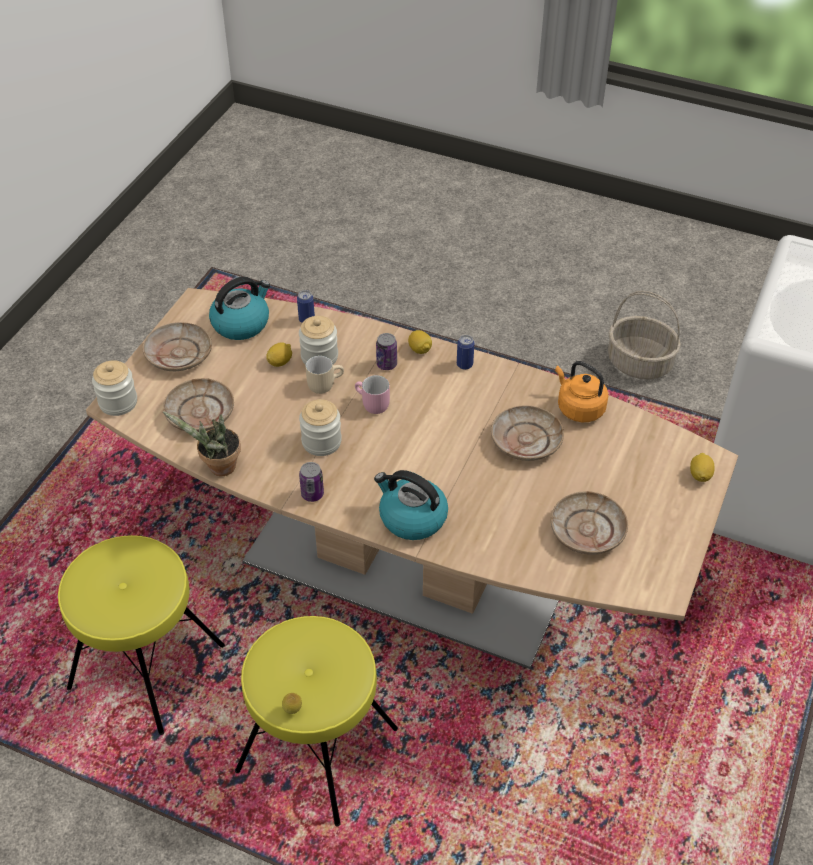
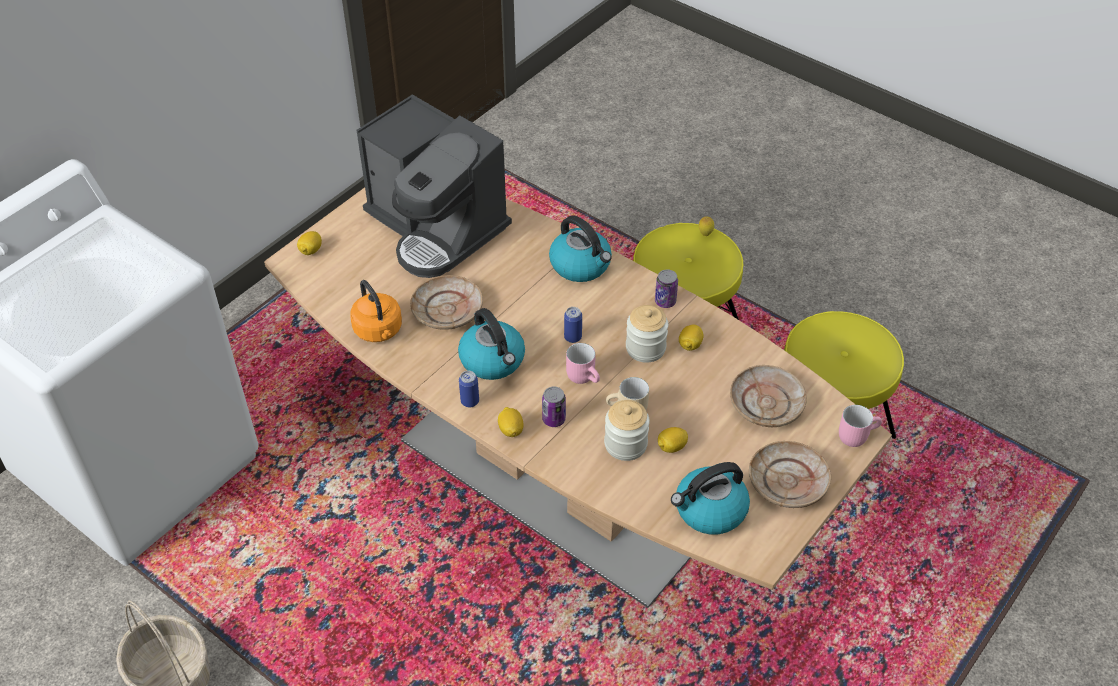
camera: 165 degrees left, 0 degrees up
(118, 402) = (856, 434): jar -> pink mug
(218, 468) = (751, 342): potted plant -> none
(279, 453) = (690, 345): none -> lemon
(306, 319) = (629, 498): can -> can (573, 337)
(460, 402) = (493, 361): none -> kettle
(587, 531) = (436, 228): beige plate -> coffee machine

